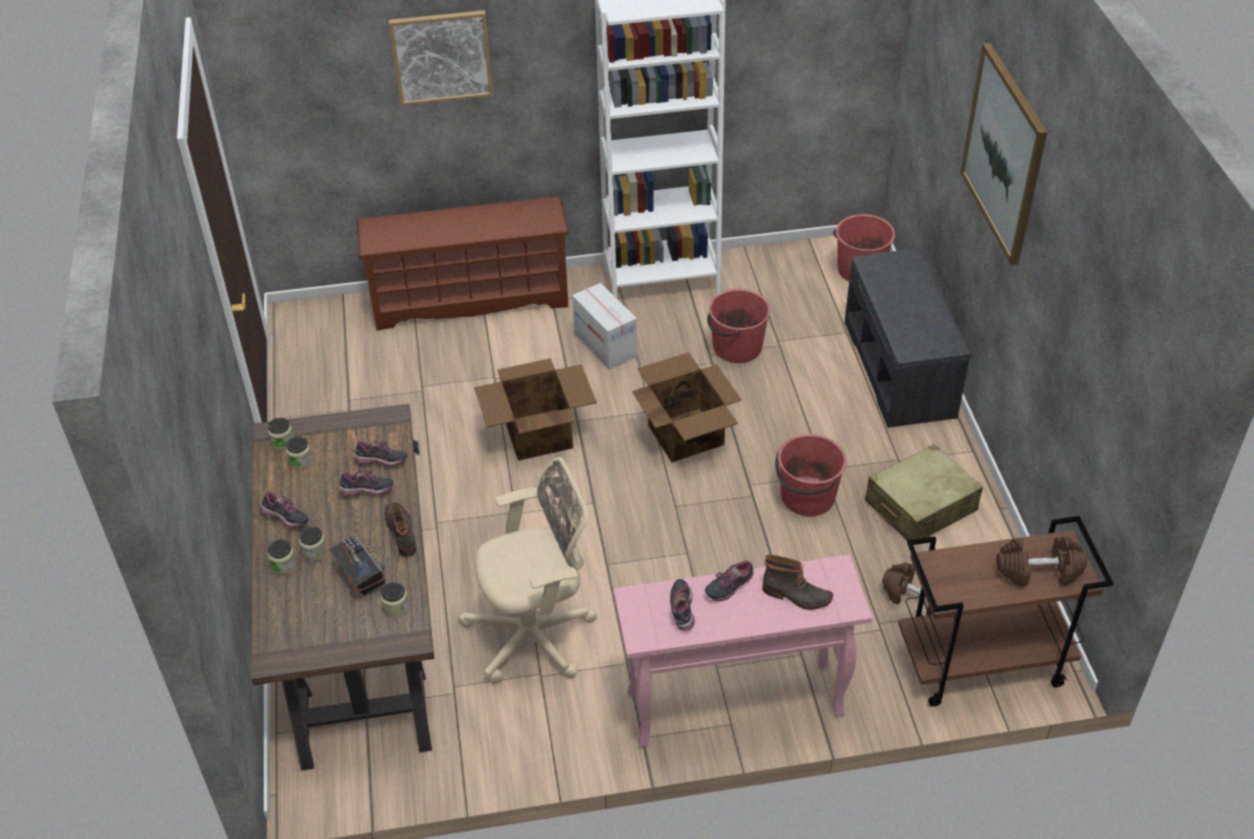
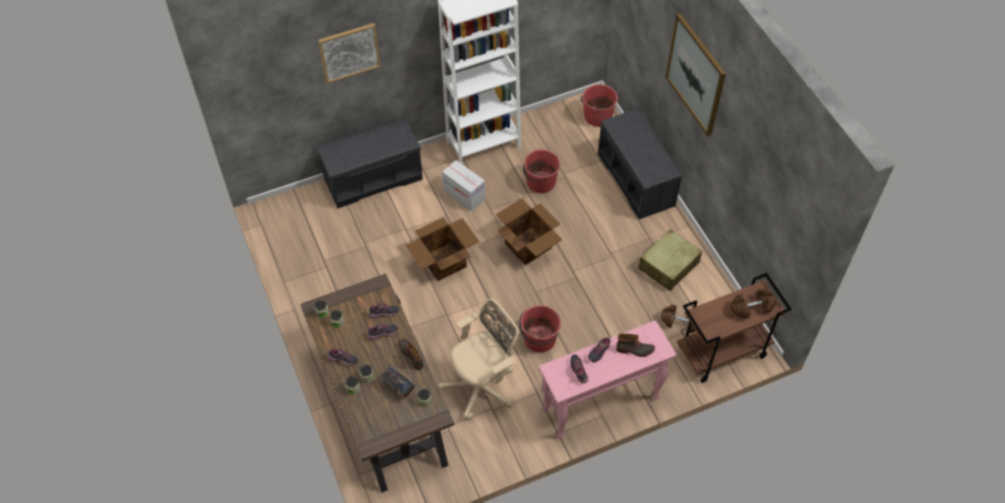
camera: 15 degrees left, 10 degrees up
(471, 299) = (373, 178): brown shoe rack -> grey bench
(807, 497) = (606, 272): red bucket -> red bucket (539, 339)

